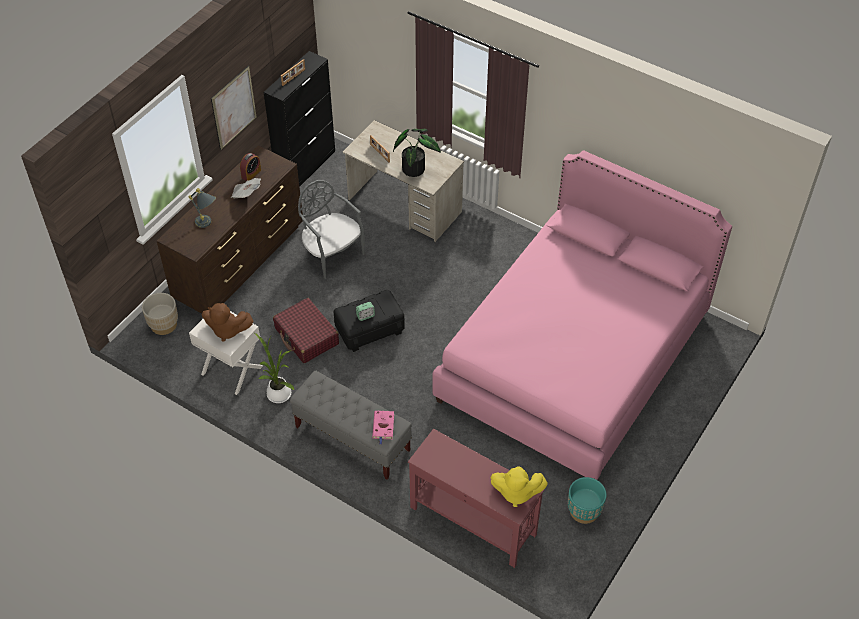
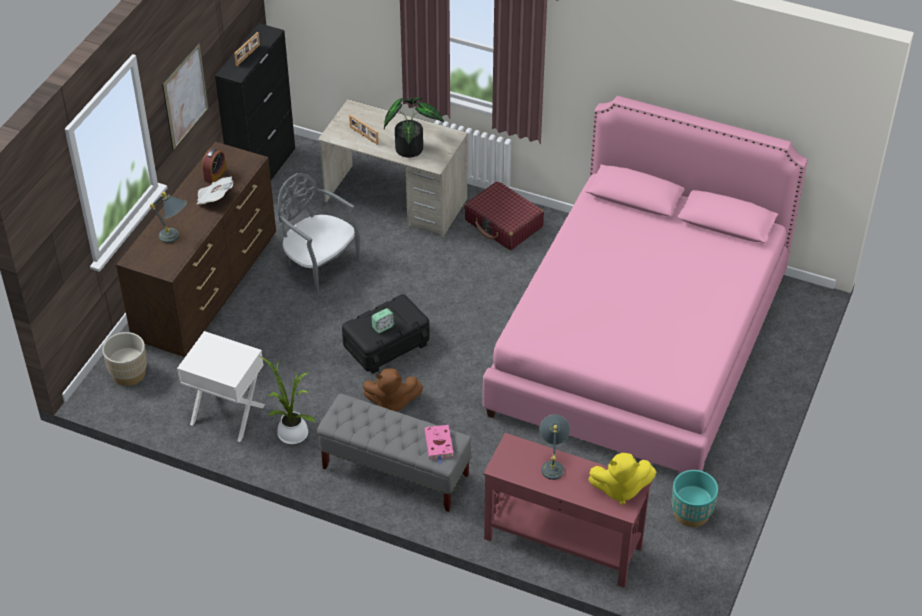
camera: 10 degrees left, 5 degrees down
(227, 330) = (224, 359): brown plush toy -> brown plush toy (391, 402)
(306, 336) = (311, 364): red suitcase -> red suitcase (503, 224)
(466, 462) = (553, 464): none -> grey table lamp

